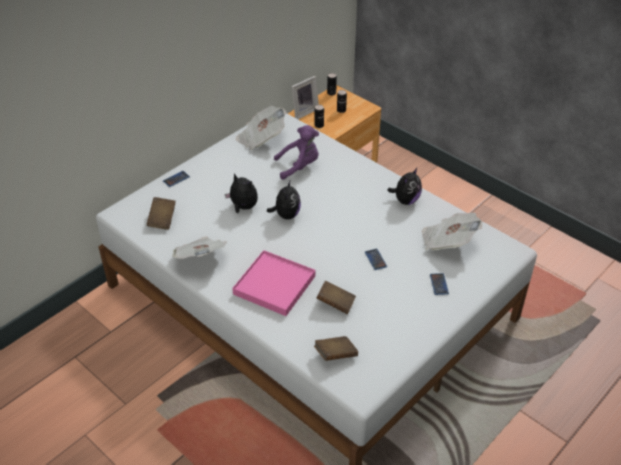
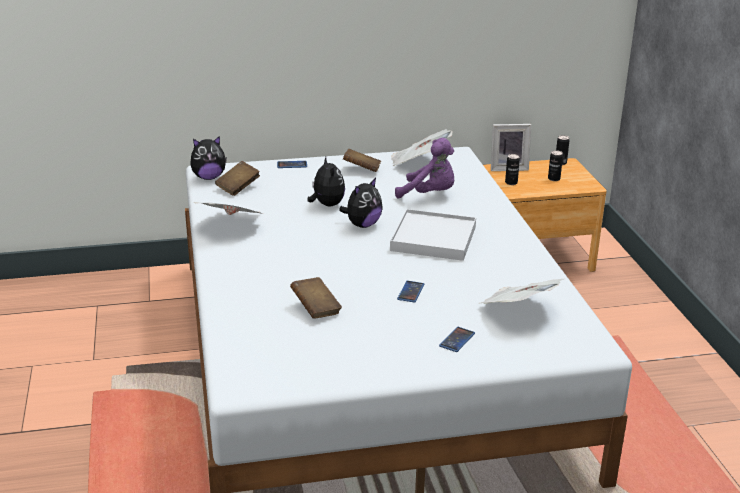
camera: 35 degrees right, 15 degrees down
(274, 285) = (274, 270): pink tray -> none
(335, 355) = (257, 347): brown book -> brown book (361, 169)
(342, 206) = (434, 239): none -> white tray
(405, 200) = (515, 259): plush toy -> plush toy (209, 177)

